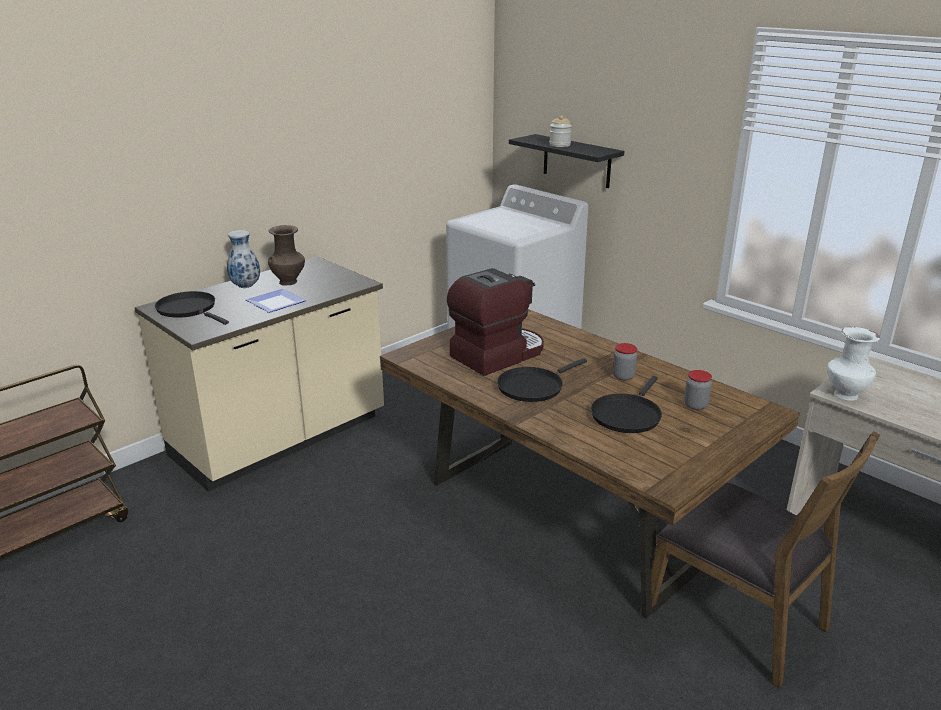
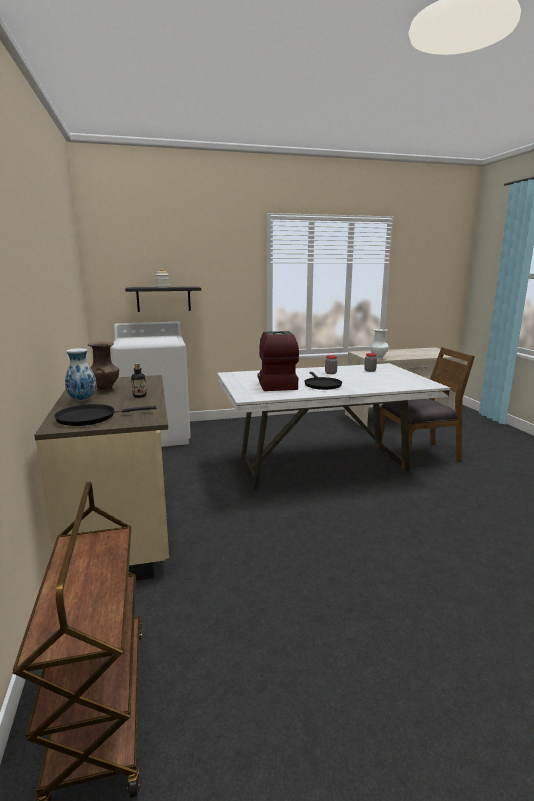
camera: 60 degrees left, 10 degrees down
(278, 303) = (139, 396): plate -> bottle
(564, 517) = (322, 465): brown dining table -> white dining table
(627, 415) = (368, 379): black frying pan -> none

